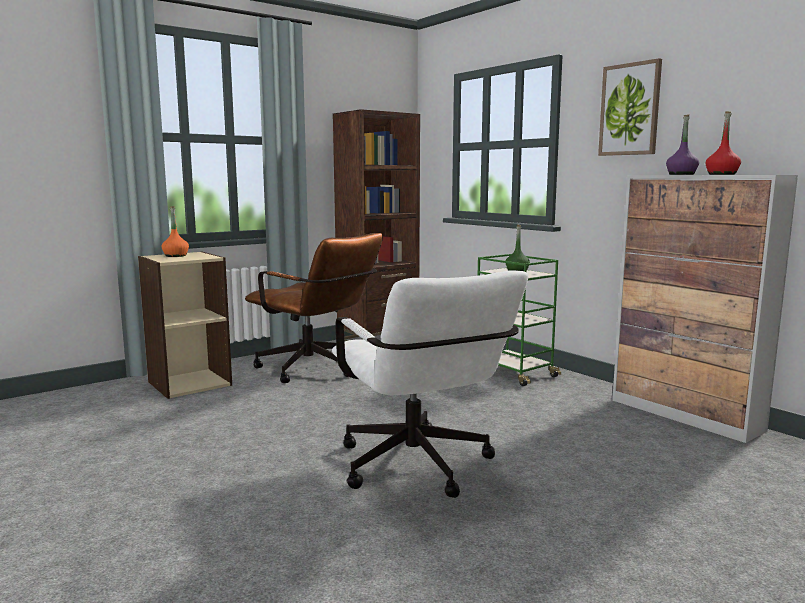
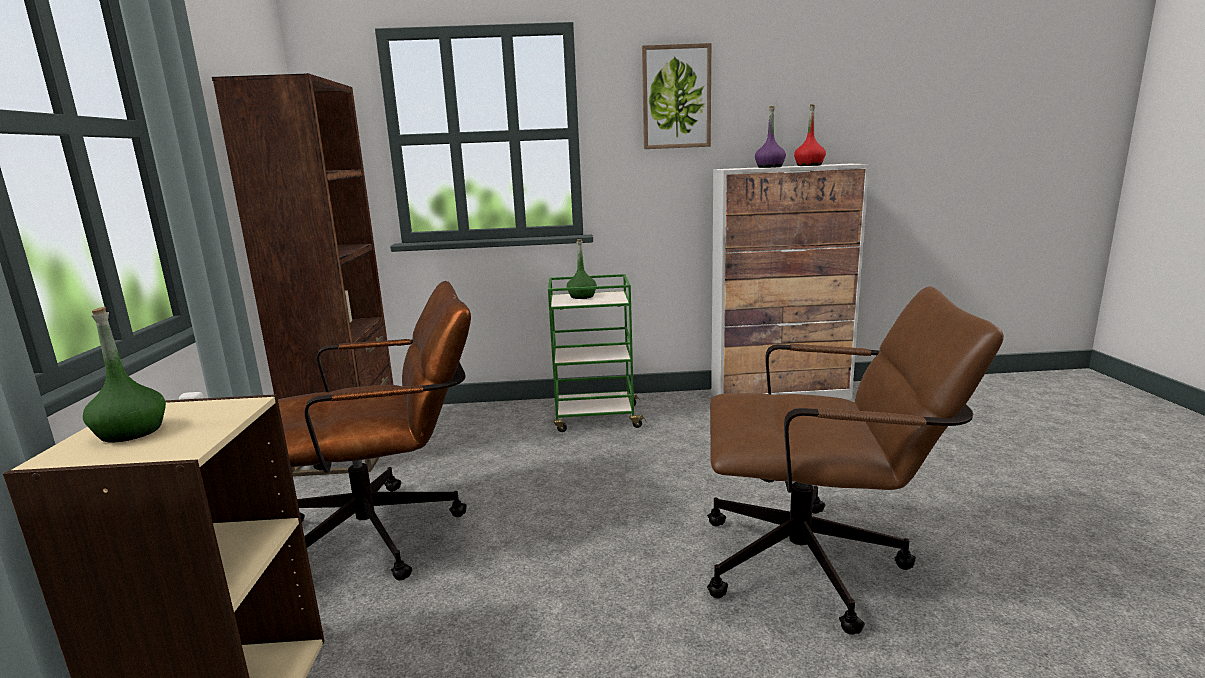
camera: 55 degrees left, 5 degrees up
(175, 256) = (131, 432): orange bottle -> green bottle
(420, 470) = (820, 564): white office chair -> brown office chair

